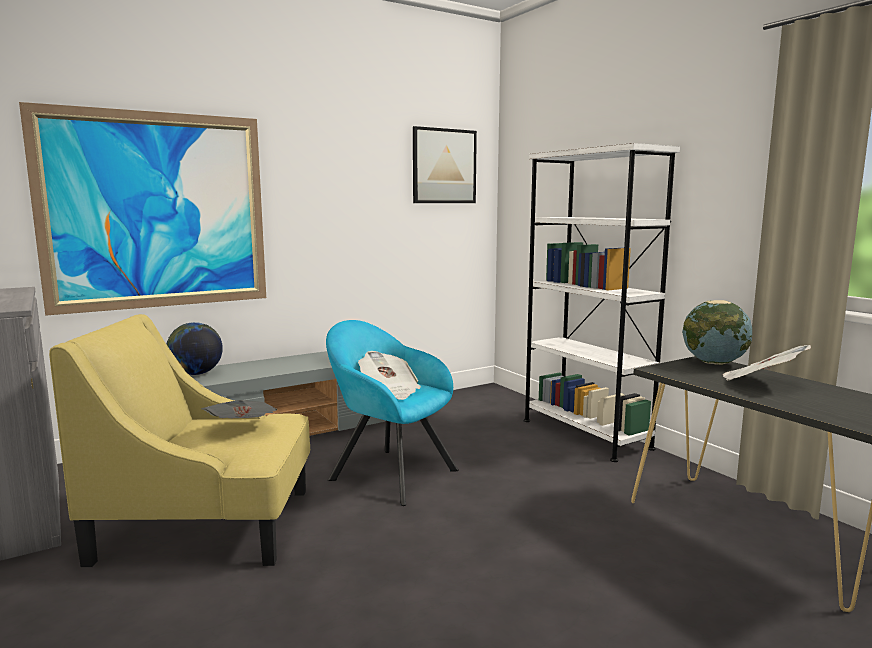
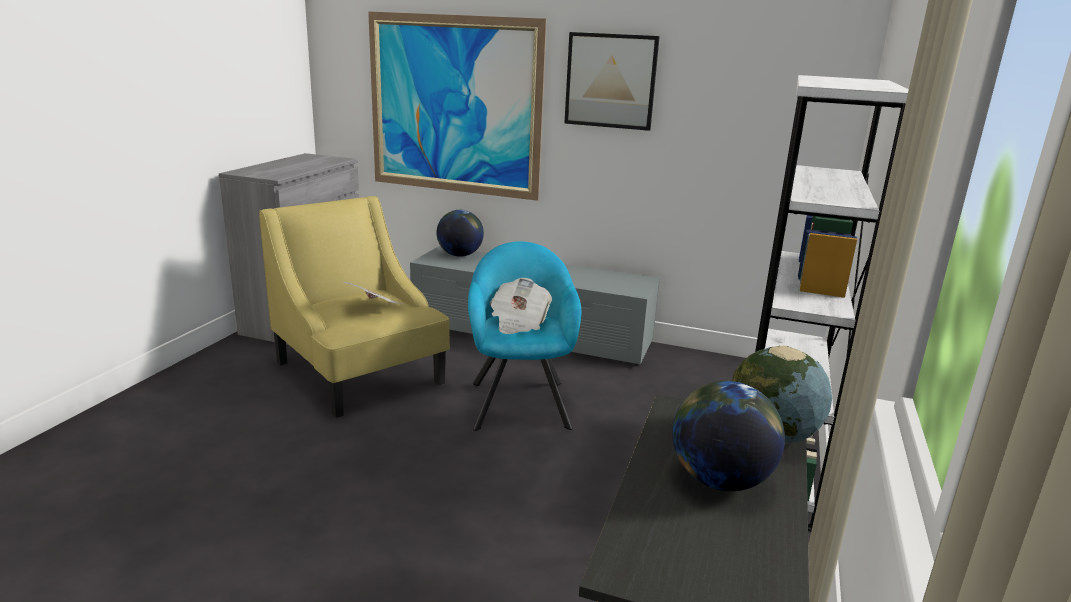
camera: 50 degrees right, 10 degrees up
(444, 166) = (777, 74): picture -> picture (610, 81)
(760, 383) = (719, 480): newspaper -> globe

